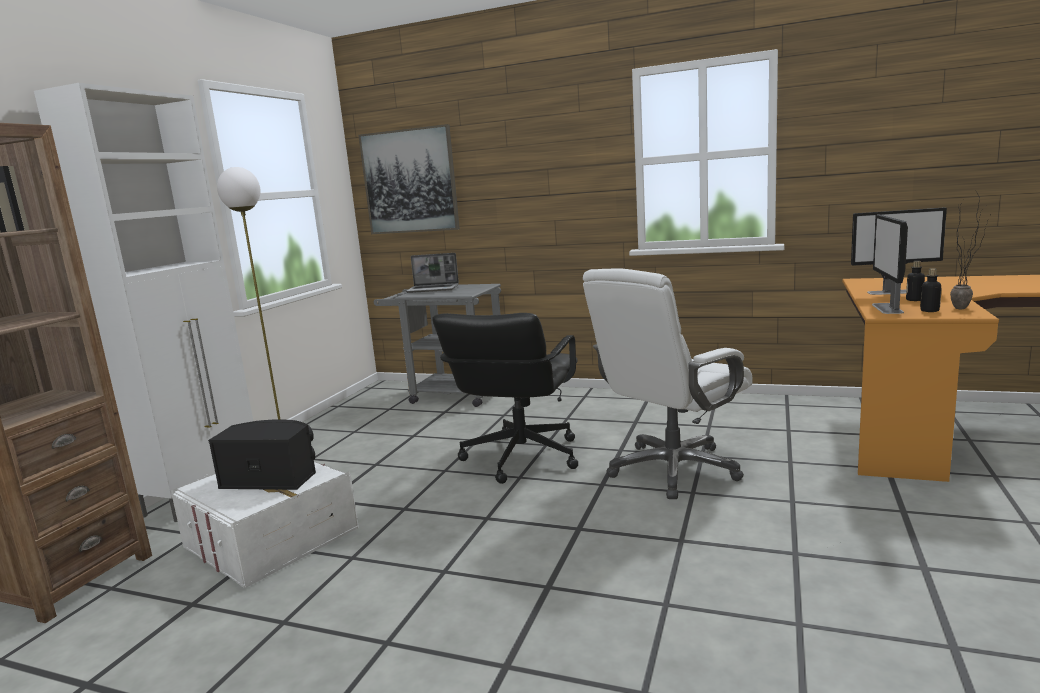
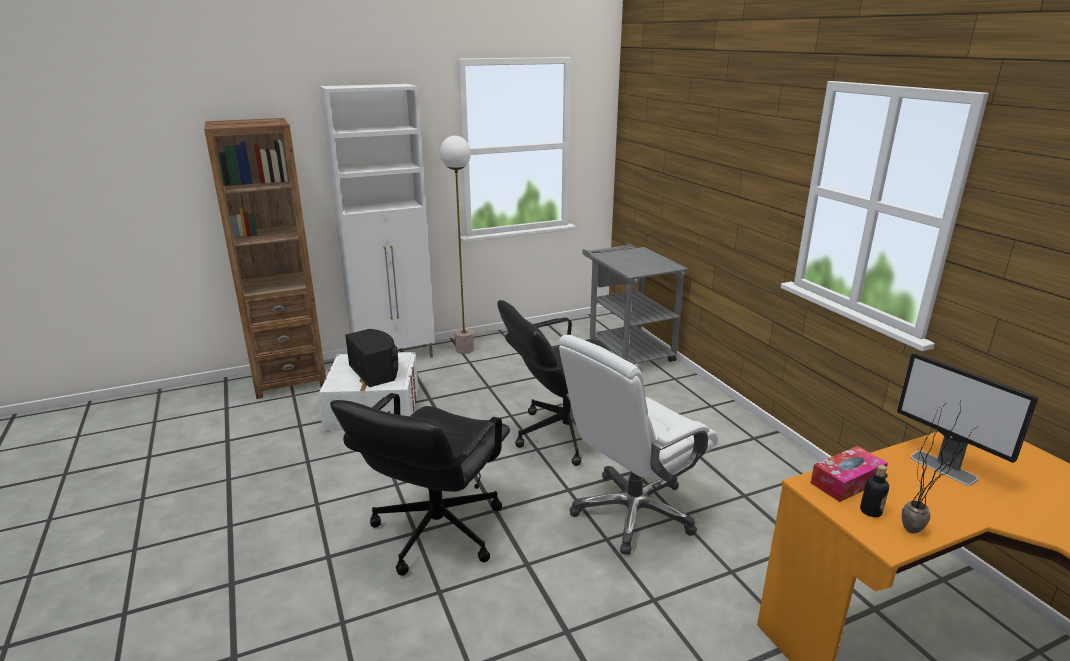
camera: 45 degrees right, 10 degrees up
(410, 181) = (648, 146): picture -> none
(433, 289) = (629, 255): laptop -> none
(563, 573) = (435, 531): none -> black office chair
(672, 470) = (632, 512): white office chair -> white office chair turned 45 degrees counterclockwise
(887, 308) = (846, 482): monitor -> tissue box
(914, 300) = (918, 490): bottle -> none

